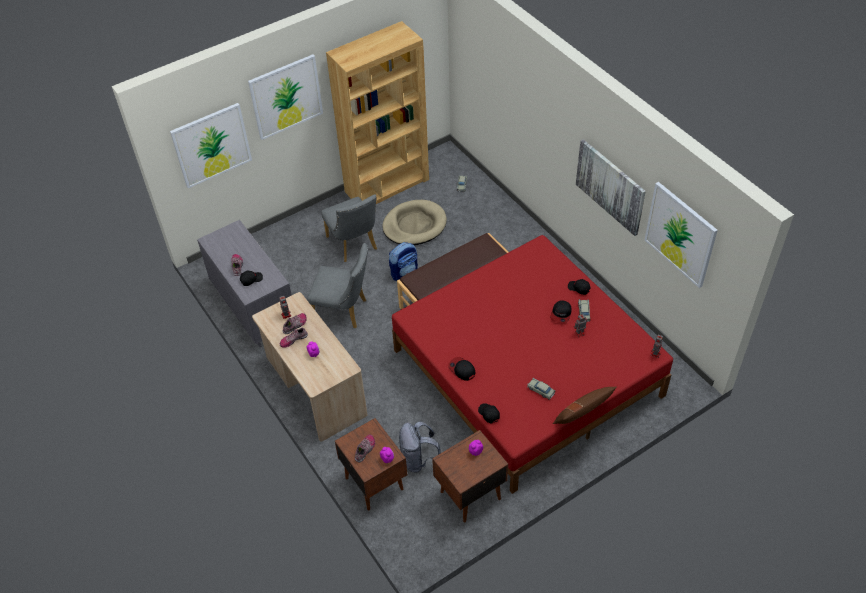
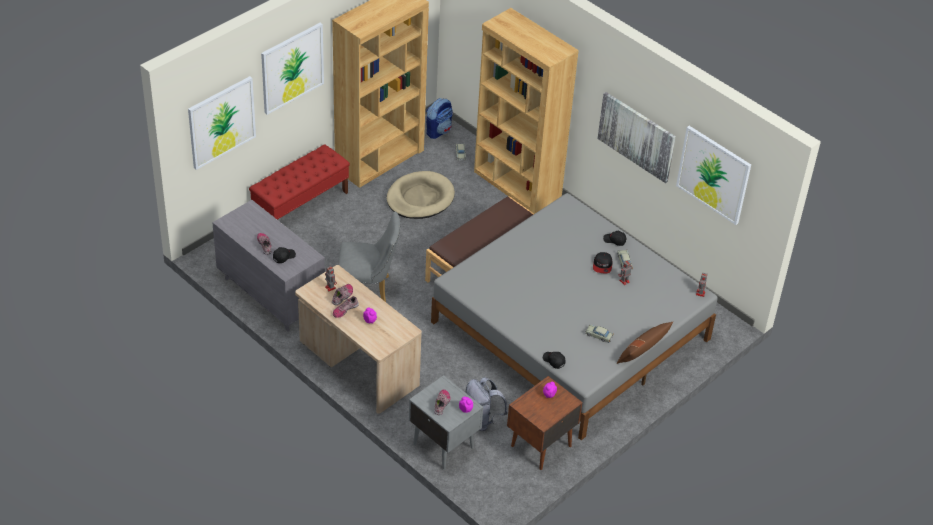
camera: 15 degrees left, 5 degrees down
(305, 223) = (301, 205): none -> red bench
(354, 245) = (360, 223): grey chair -> none
(374, 482) = (443, 444): brown nightstand -> grey nightstand
(404, 272) = (421, 246): backpack -> backpack (438, 131)
(461, 369) = (517, 324): cap -> none
(507, 220) = (517, 186): none -> brown bookcase
(526, 372) = (570, 330): red bed -> grey bed

